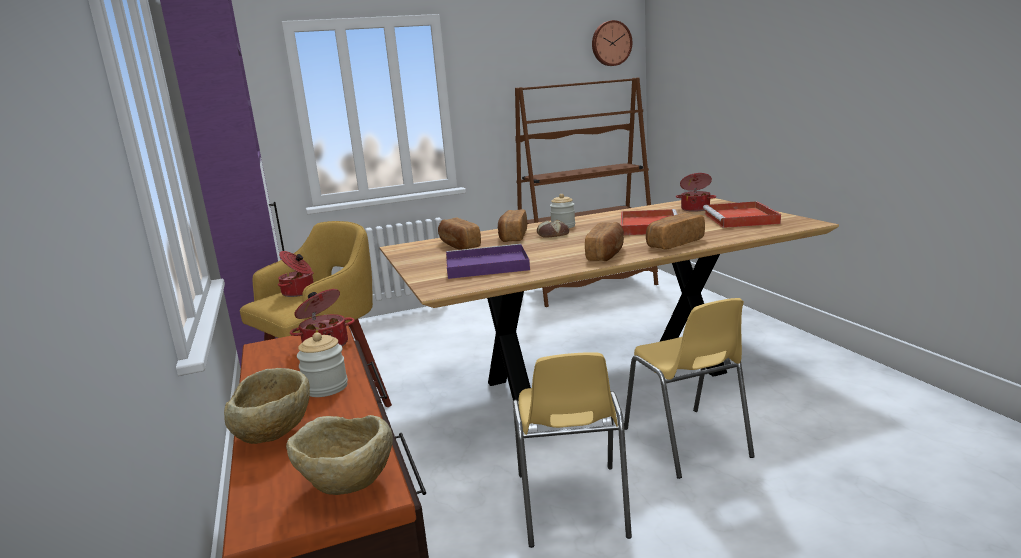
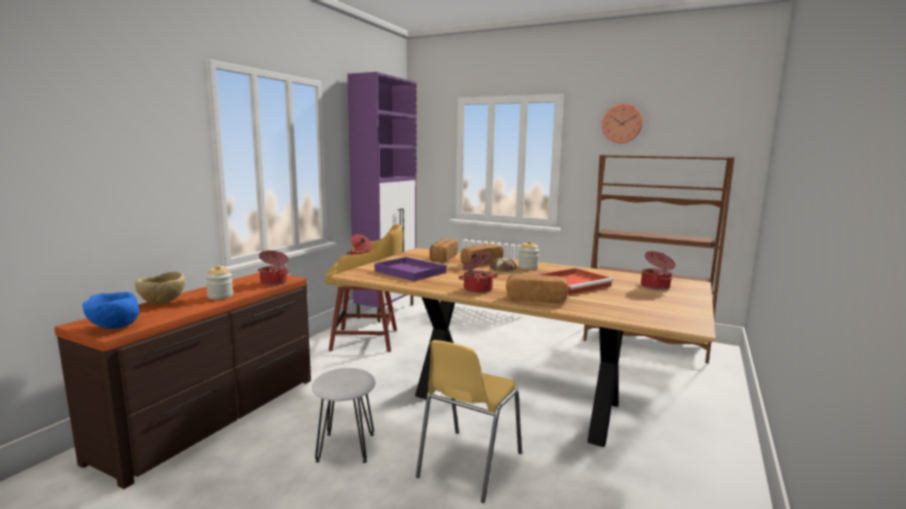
camera: 45 degrees right, 5 degrees down
(347, 488) = (114, 327): beige bowl -> blue bowl
(571, 505) = (345, 447): yellow chair -> white stool
(606, 254) = (477, 289): bread -> cooking pot
(611, 43) = (727, 123): wall clock -> wall clock (622, 123)
(741, 218) = (654, 304): red tray -> none

